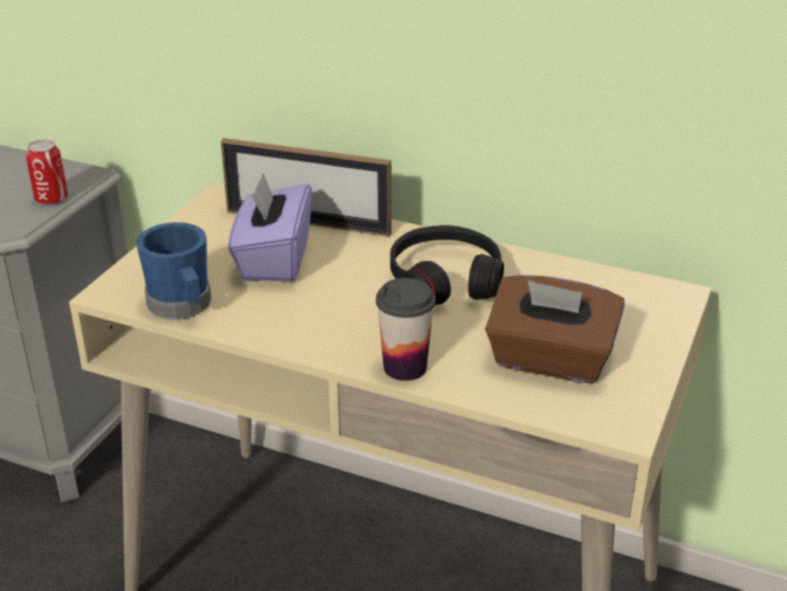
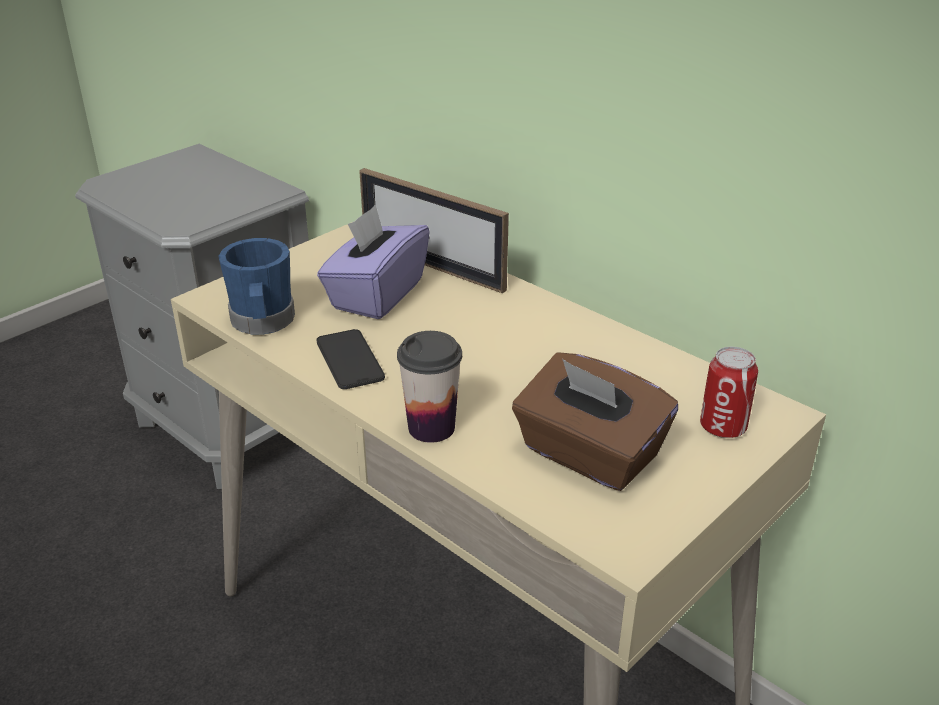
camera: 20 degrees right, 0 degrees up
(51, 199) = (232, 207): can -> can (723, 427)
(290, 324) = (350, 360): none -> phone
(445, 279) = (531, 347): black headphones -> none

